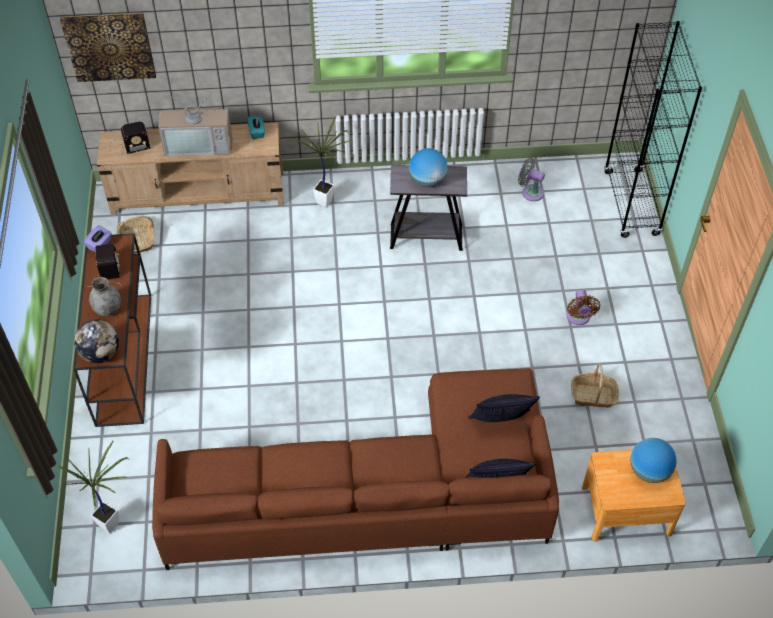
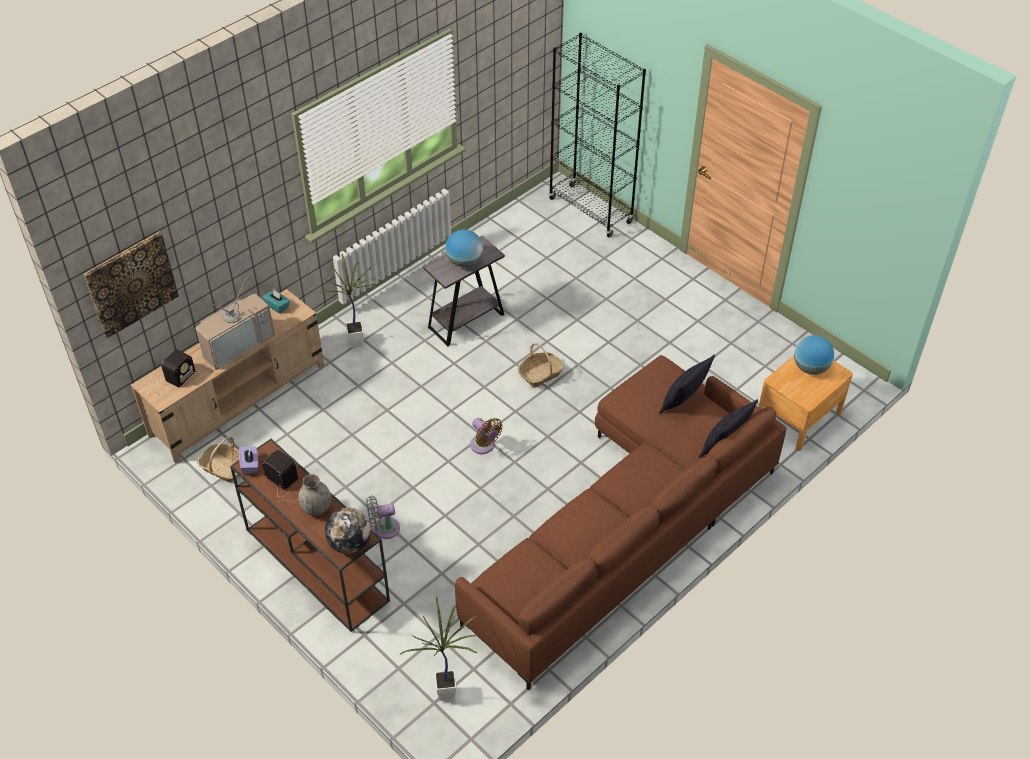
camera: 40 degrees left, 5 degrees down
(530, 192) = (510, 243): grey fan -> grey fan (384, 529)
(578, 318) = (636, 311): brown fan -> brown fan (484, 446)
(593, 395) = (701, 356): basket -> basket (540, 374)

